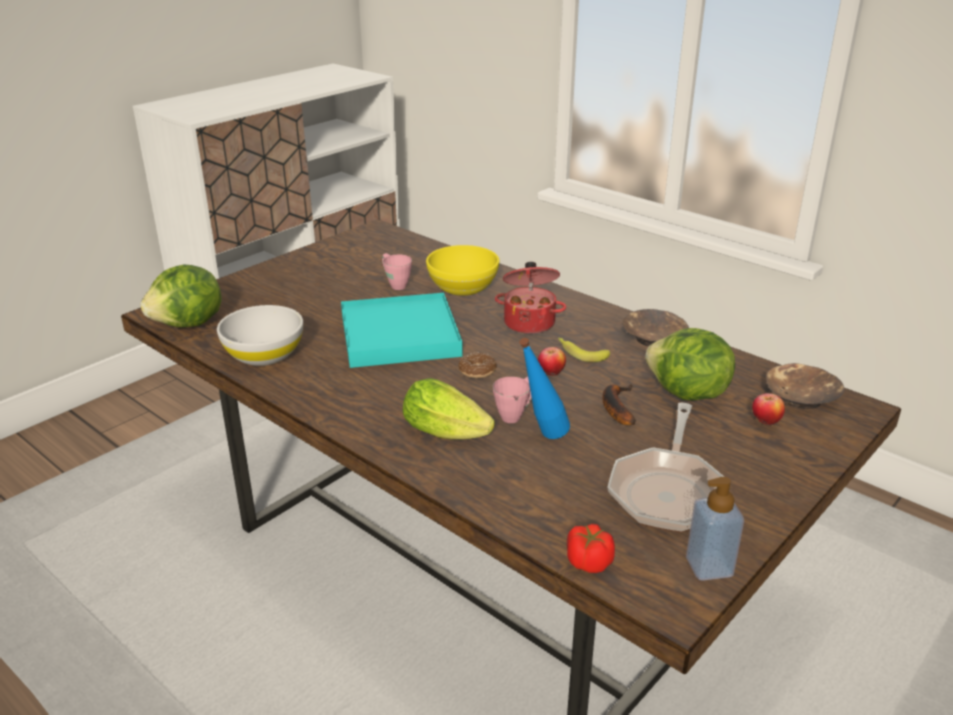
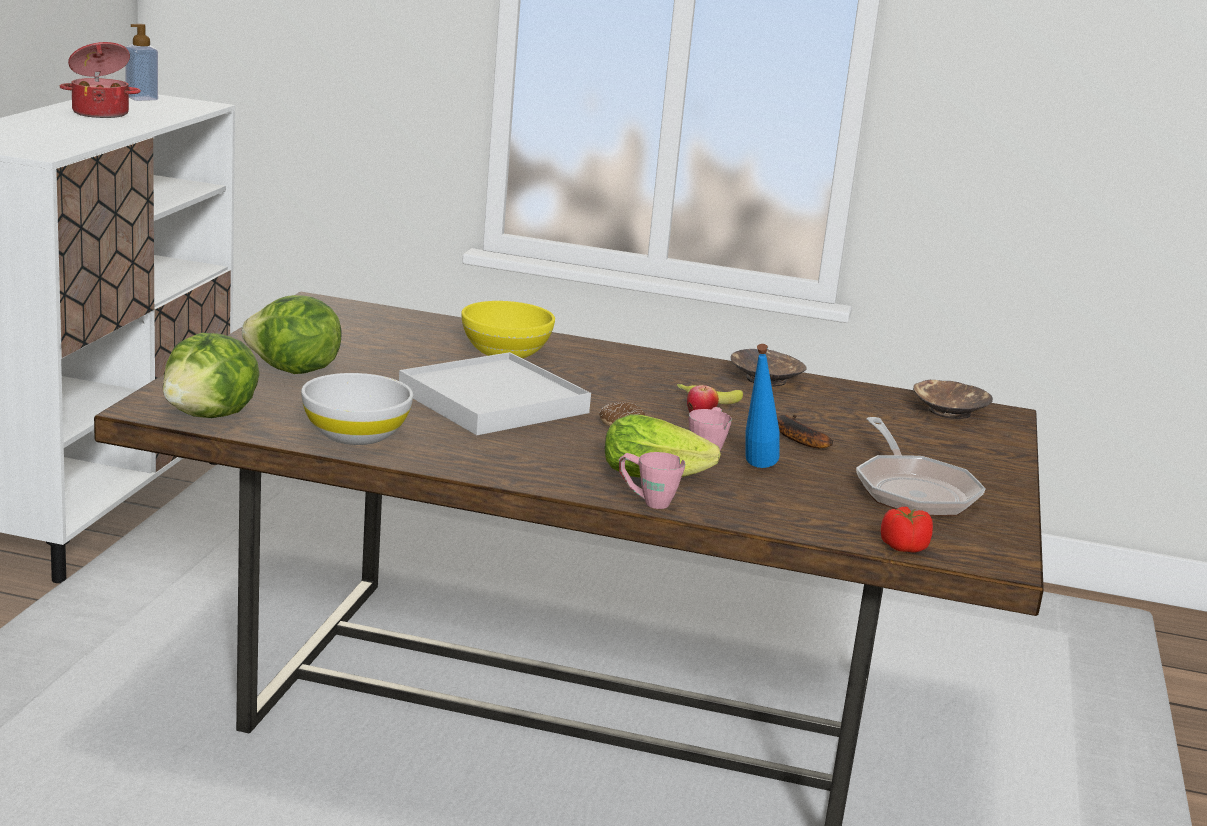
camera: 30 degrees left, 10 degrees down
(395, 284) = (420, 355): pink mug -> pink mug (646, 501)
(400, 335) = (493, 401): turquoise tray -> white tray
(529, 322) = (623, 377): cooking pot -> cooking pot (100, 113)
(686, 394) = (847, 419): lettuce -> lettuce (293, 371)
(709, 567) = (1001, 534): soap dispenser -> soap dispenser (141, 98)
(765, 422) = (939, 432): apple -> none

